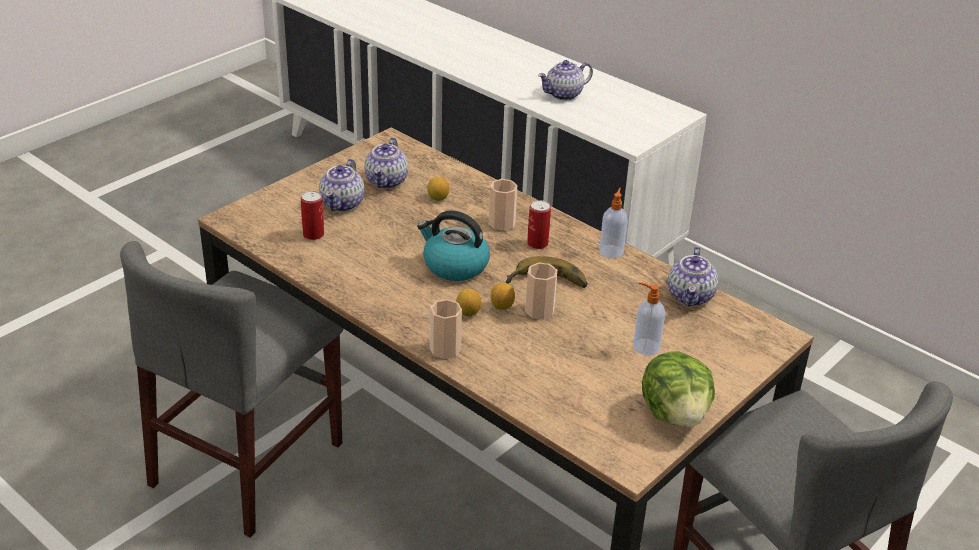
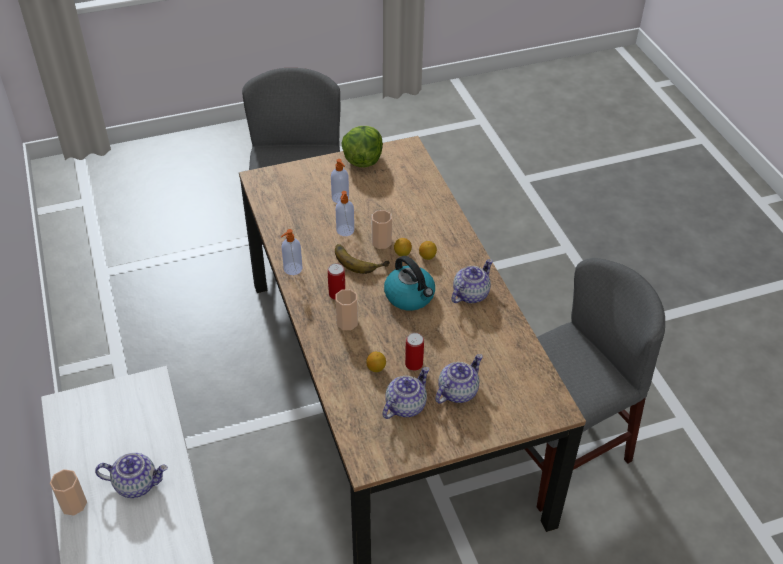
camera: 150 degrees left, 10 degrees up
(313, 234) = (497, 365): can -> can (414, 364)
(445, 349) = (459, 237): cup -> cup (73, 504)
(596, 309) = (345, 231): none -> soap dispenser
(691, 296) = (278, 218): teapot -> teapot (470, 294)

